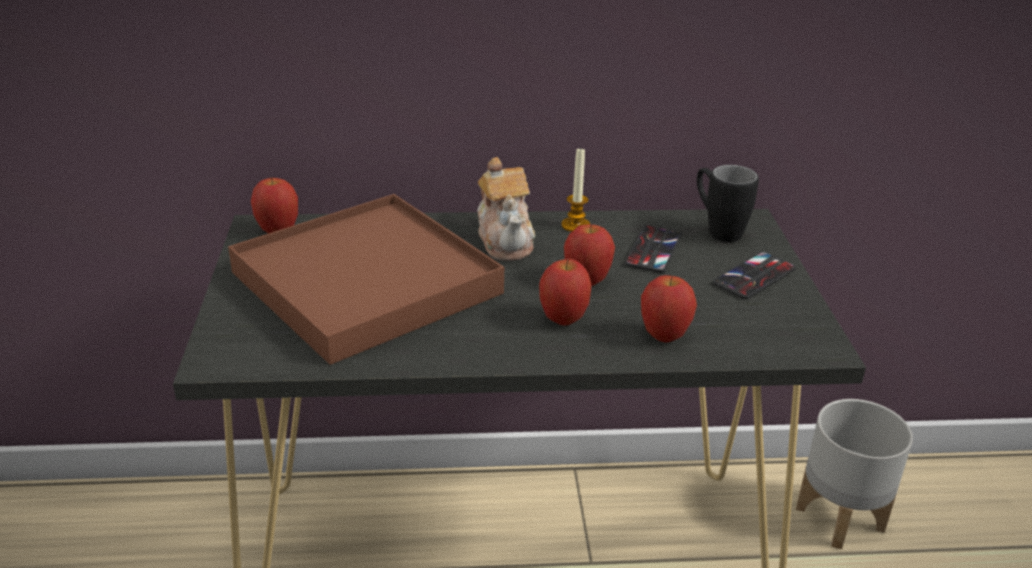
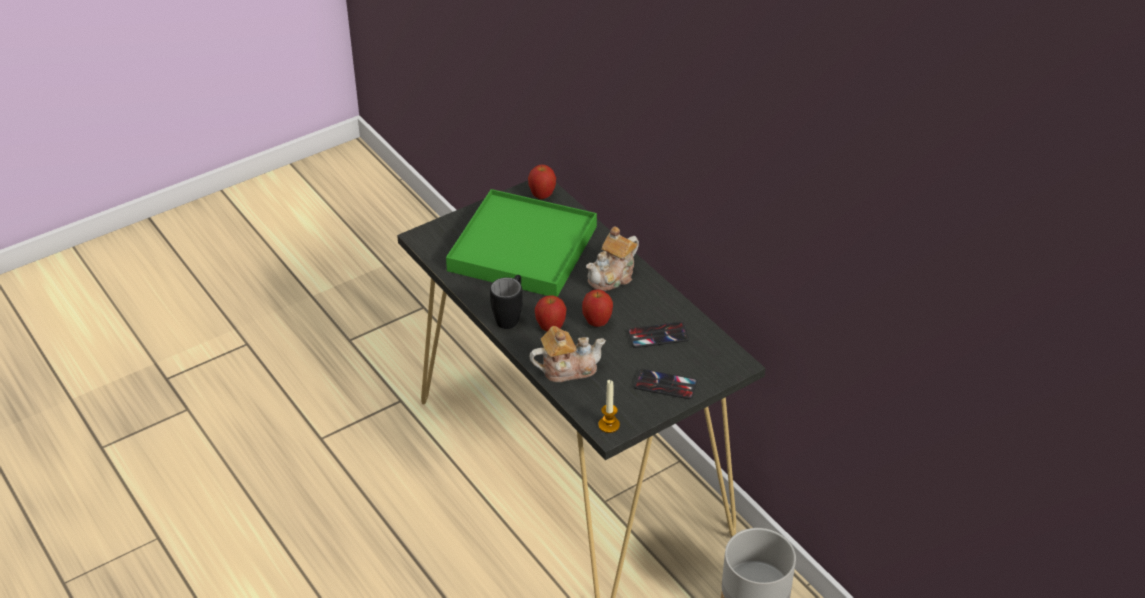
camera: 60 degrees right, 10 degrees up
(365, 283) = (522, 248): brown tray -> green tray
(575, 225) = (656, 295): candle -> candle (609, 425)
(664, 336) = (567, 368): apple -> teapot
(717, 230) = (710, 353): black mug -> black mug (510, 316)

